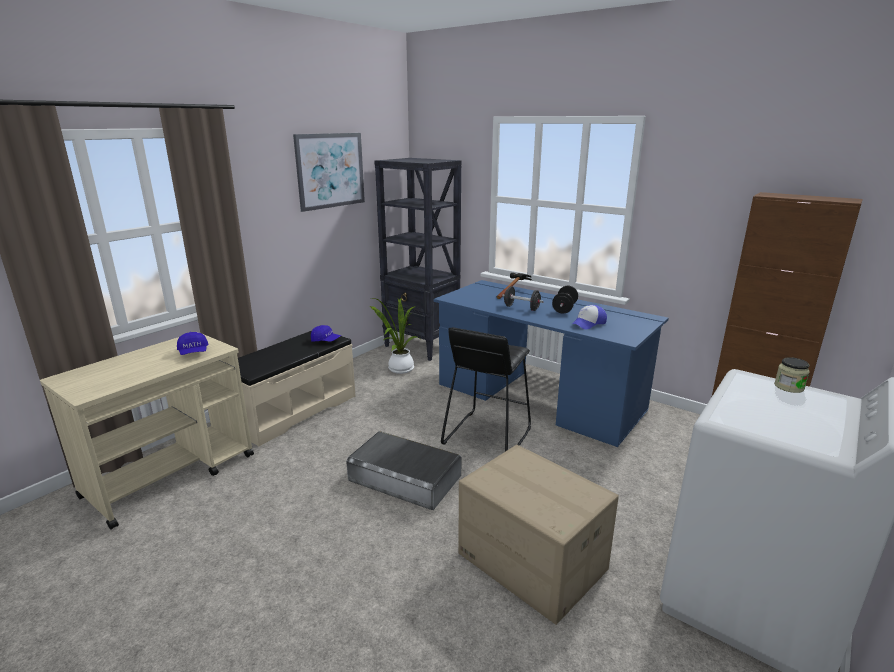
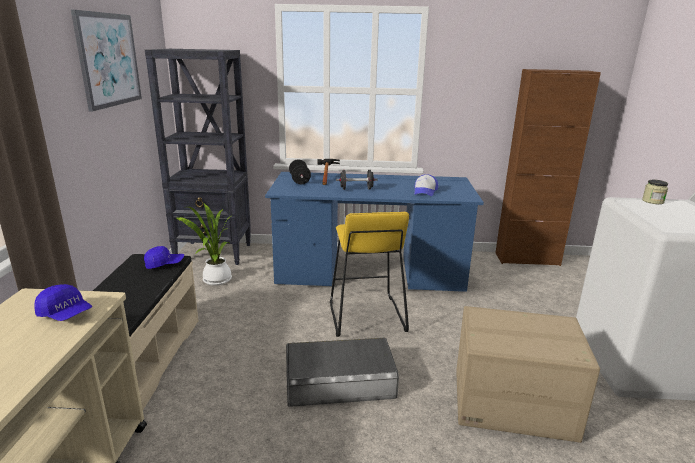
camera: 35 degrees left, 0 degrees up
(487, 436) = (365, 316): black stool -> yellow stool
(564, 309) = (389, 183): black dumbbell -> black dumbbell (299, 180)

